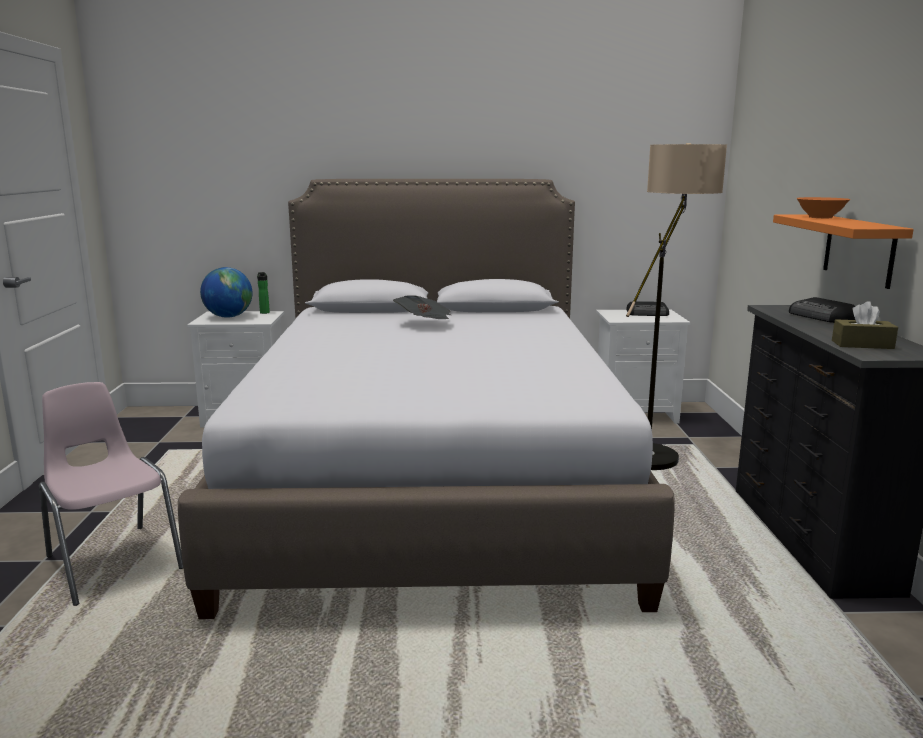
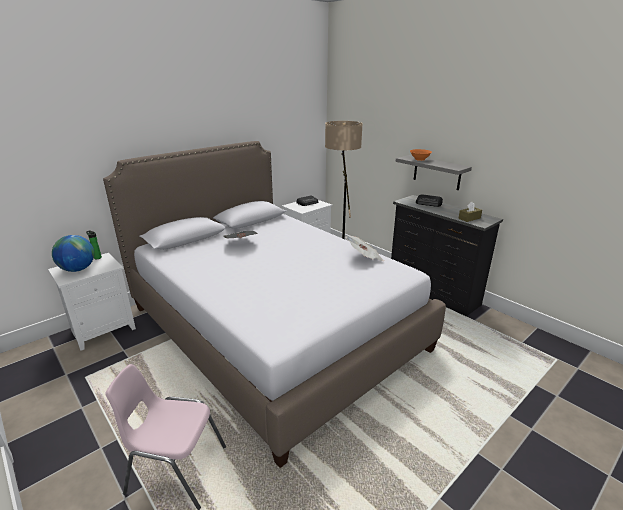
camera: 40 degrees left, 10 degrees up
(569, 372) = (364, 258): none -> newspaper
(859, 249) = (437, 172): orange shelf -> grey shelf

